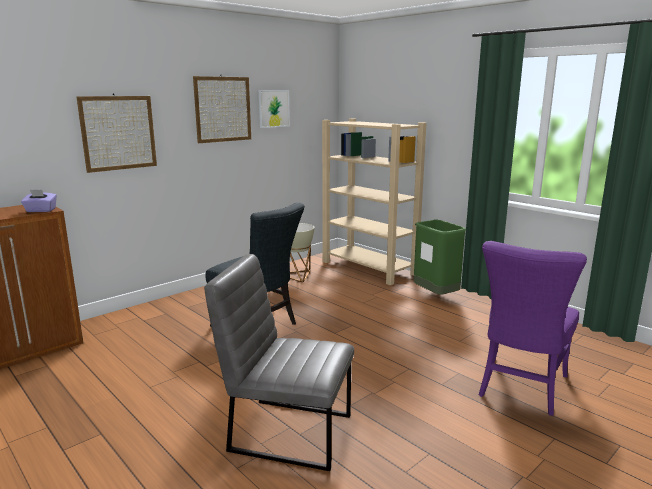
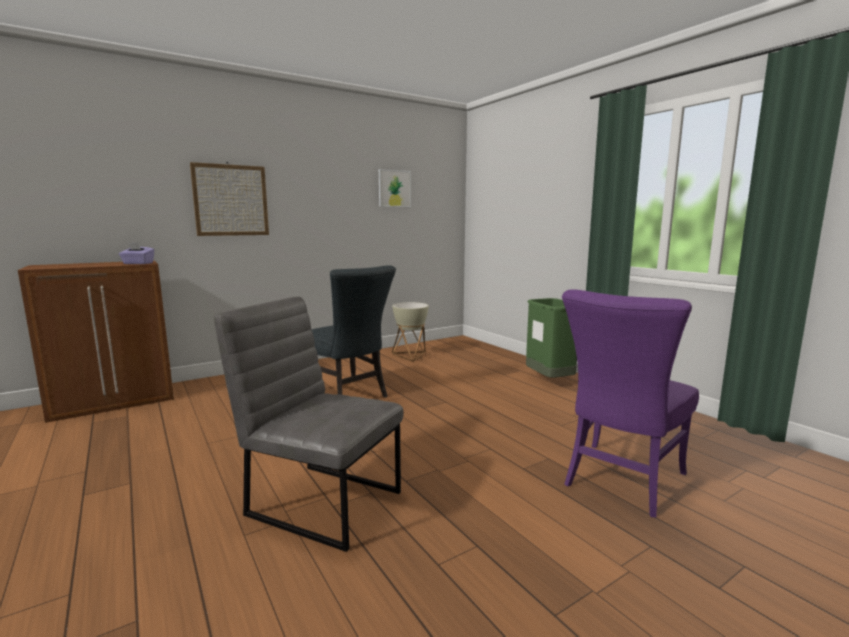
camera: 10 degrees right, 5 degrees down
(223, 108) = (340, 184): picture -> none
(368, 268) = (487, 353): beige bookcase -> none

